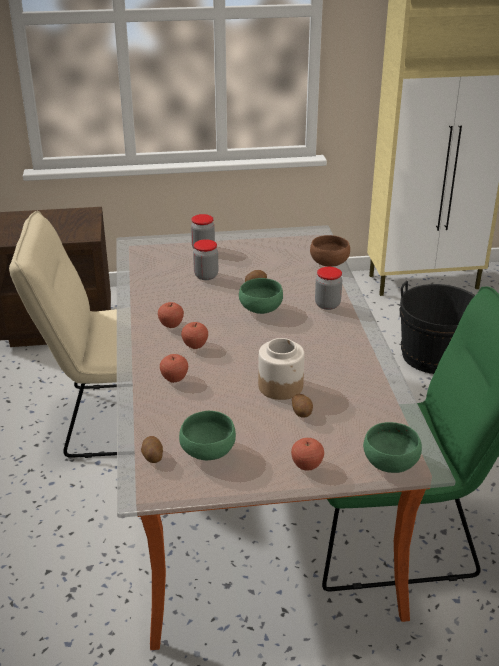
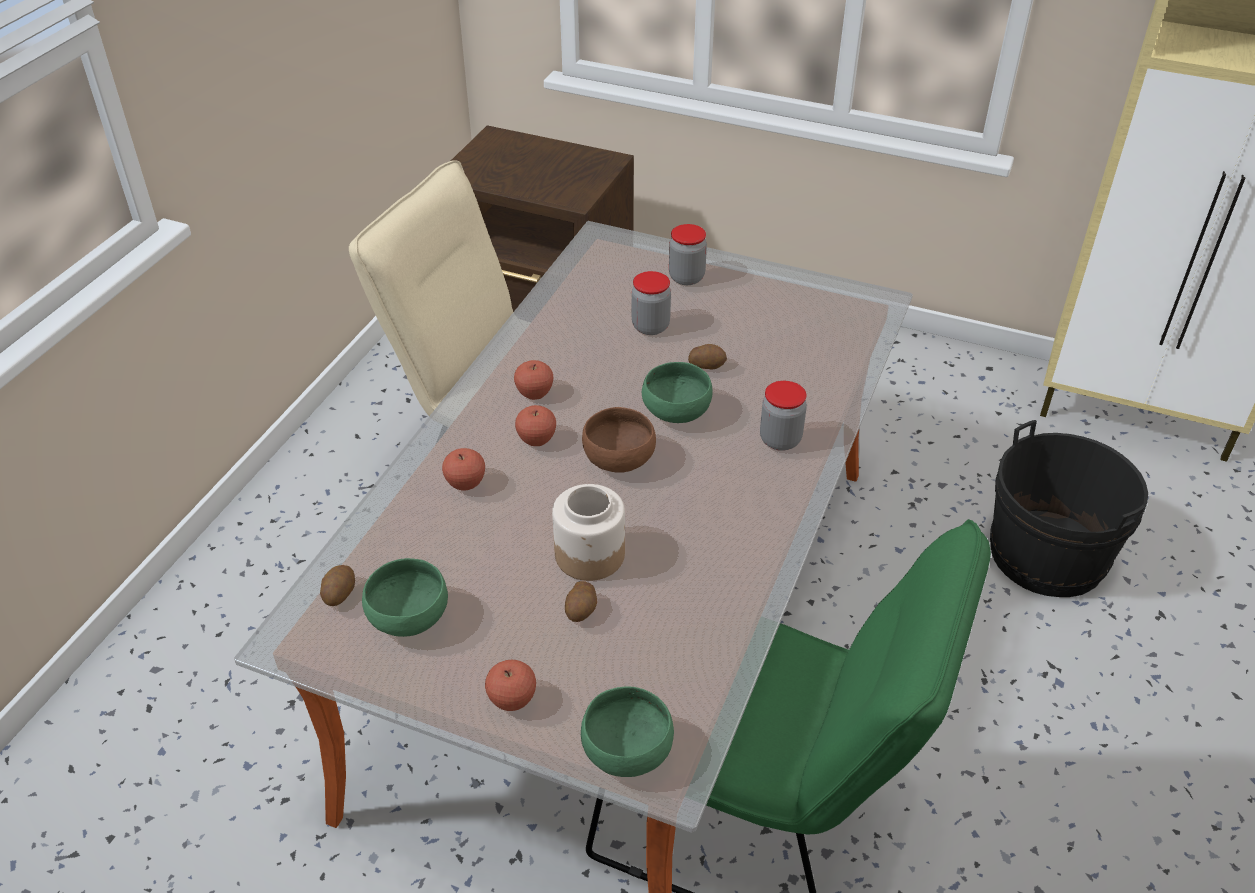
camera: 30 degrees right, 10 degrees up
(329, 262) = (850, 364): brown bowl -> brown bowl (619, 458)

